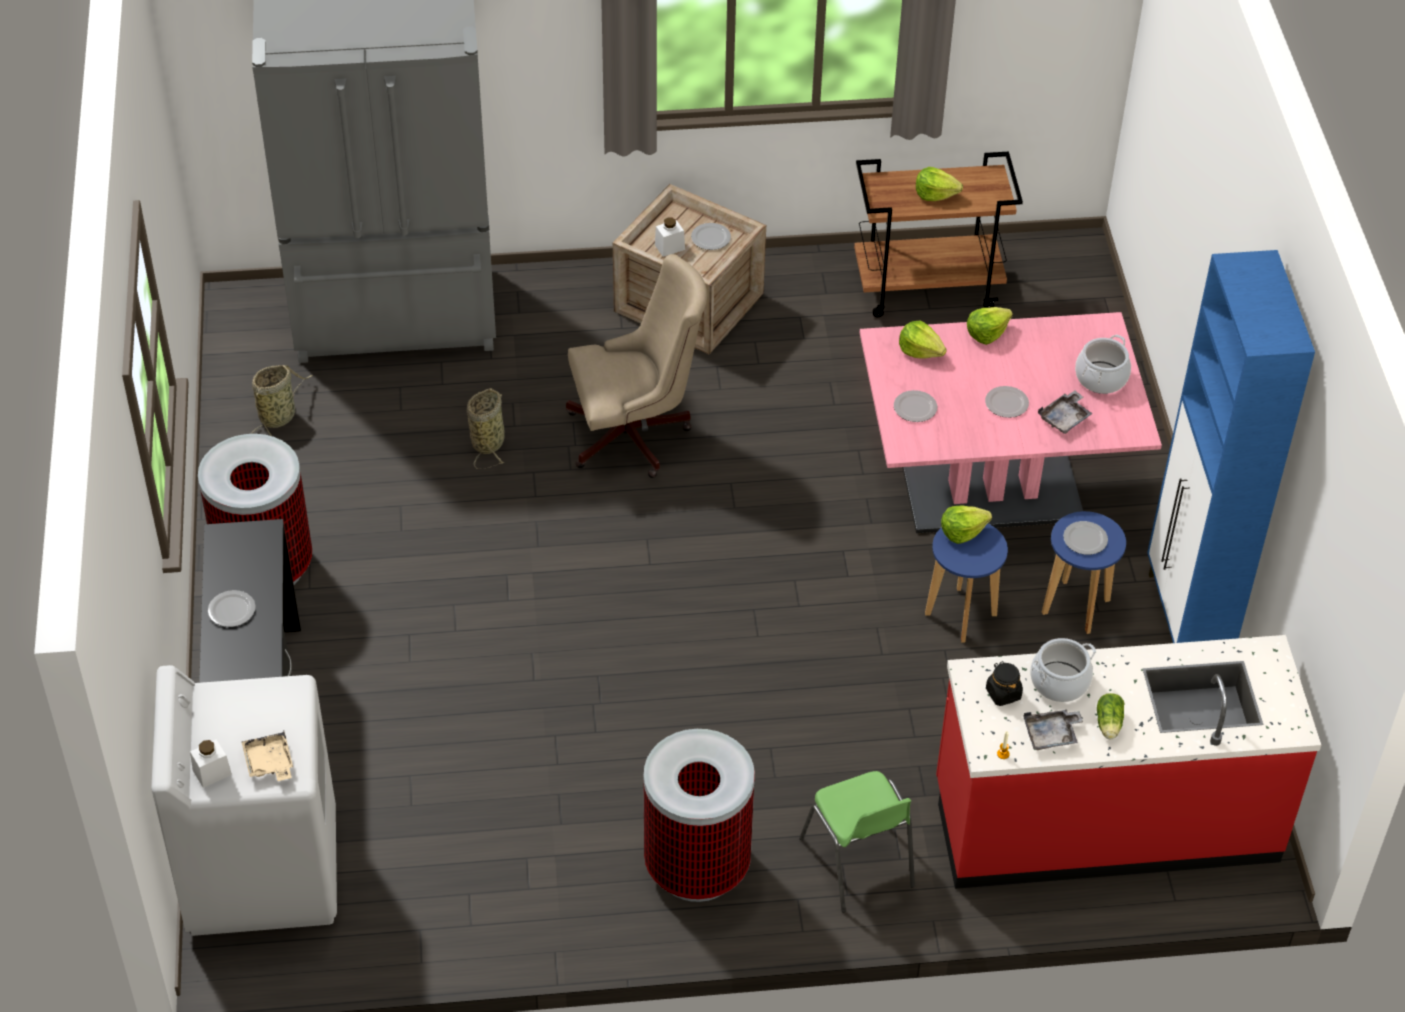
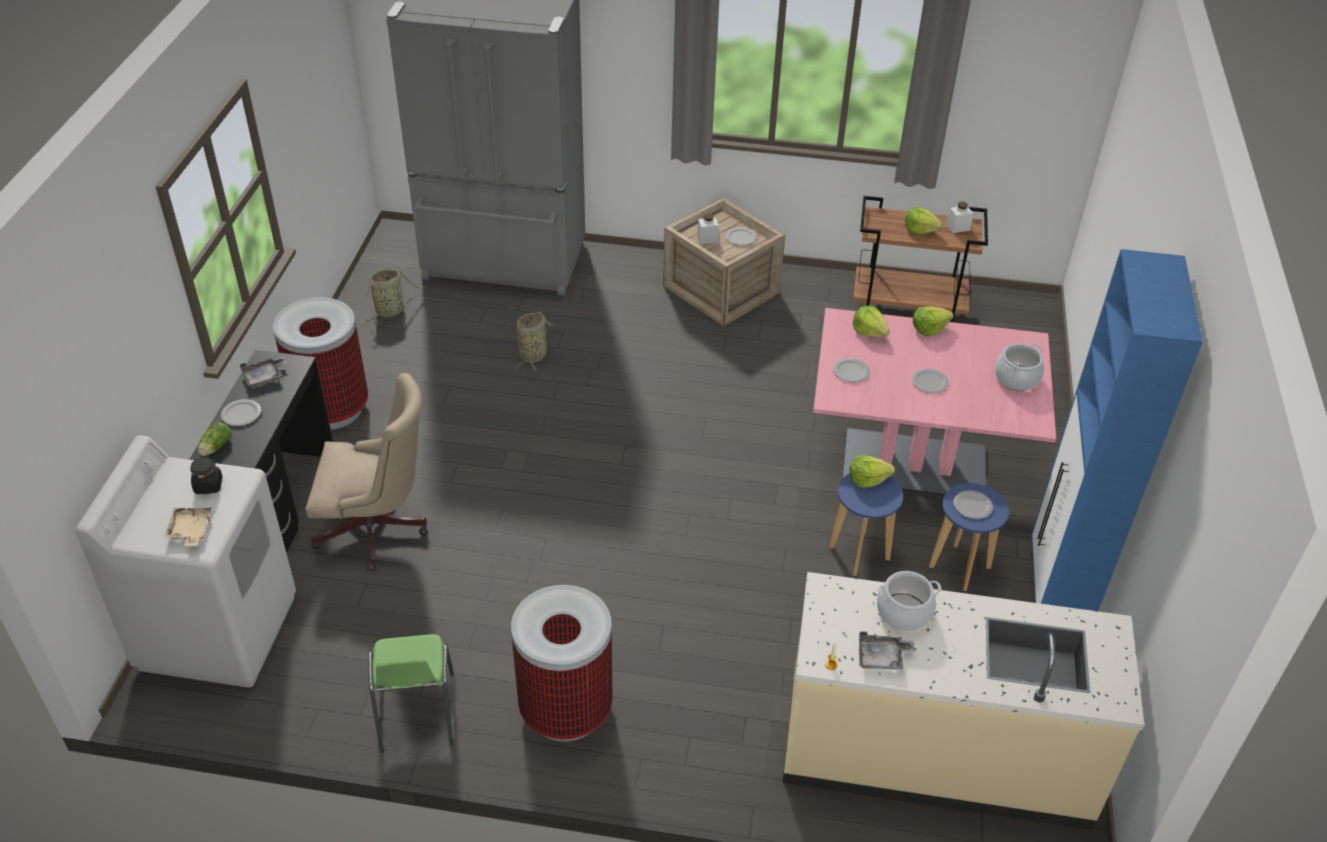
camera: 15 degrees right, 5 degrees down
(212, 772) = (140, 528): white jar -> white jar (958, 227)
(636, 435) = (646, 371): beige office chair -> beige office chair (378, 530)
(857, 863) = (704, 739): green chair -> green chair (416, 713)
(1003, 693) = (848, 611): black jar -> black jar (208, 485)
(1065, 418) = (976, 402): grey tray -> grey tray (264, 377)
(1105, 821) = (935, 754): red counter -> beige counter
(1108, 725) = (939, 660): lettuce -> lettuce (215, 447)

